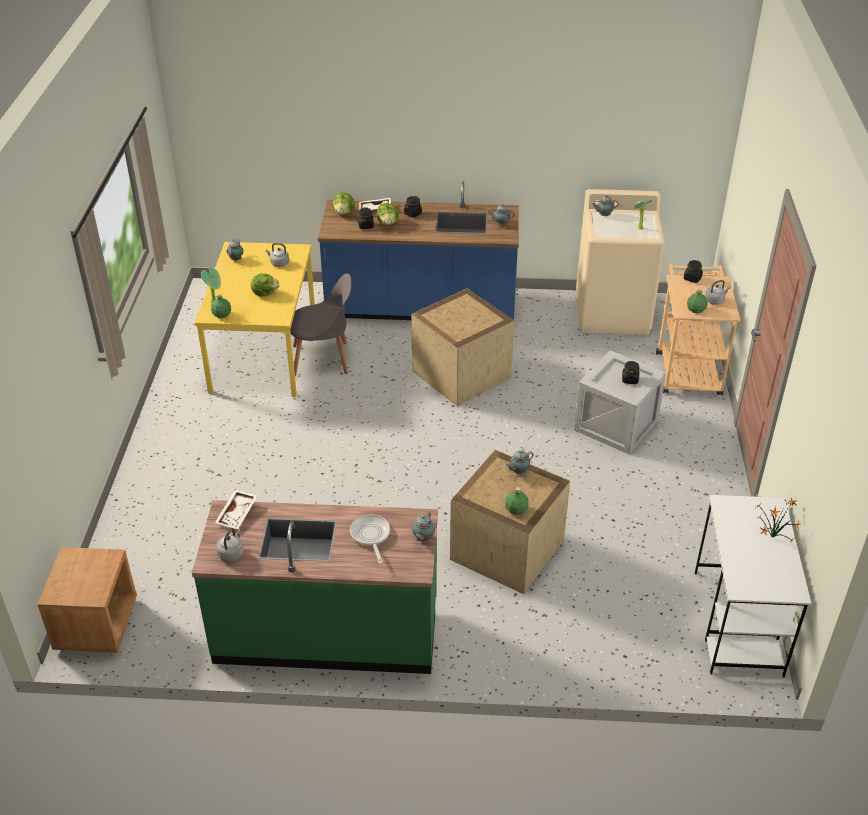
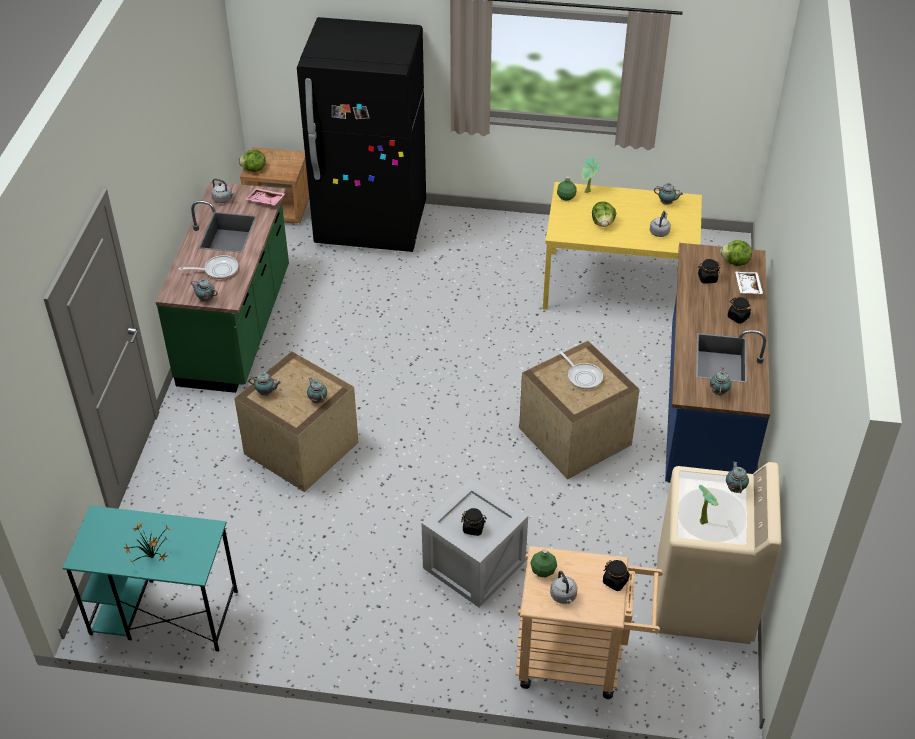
camera: 95 degrees right, 5 degrees up
(146, 532) = (371, 226): none -> black fridge
(238, 514) = (265, 201): white tray -> pink tray
(323, 359) = (605, 329): grey chair -> none
(388, 223) = (714, 296): lettuce -> lettuce (254, 169)
(457, 315) = (582, 376): none -> frying pan
(516, 510) = (266, 393): green bottle -> teapot
(737, 623) = (163, 613): white desk -> turquoise desk

